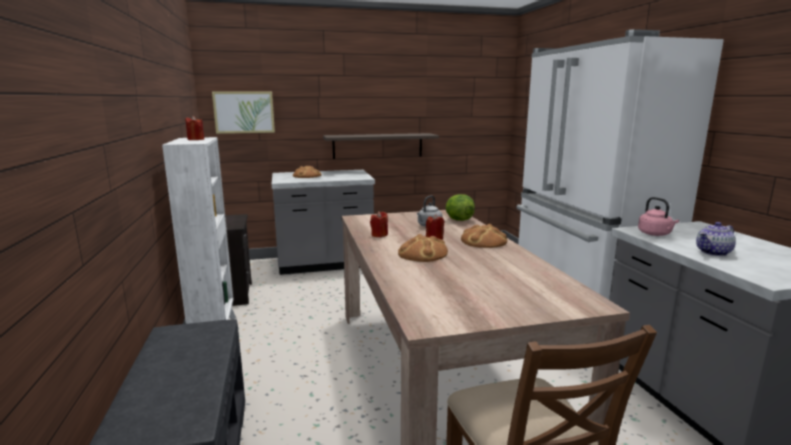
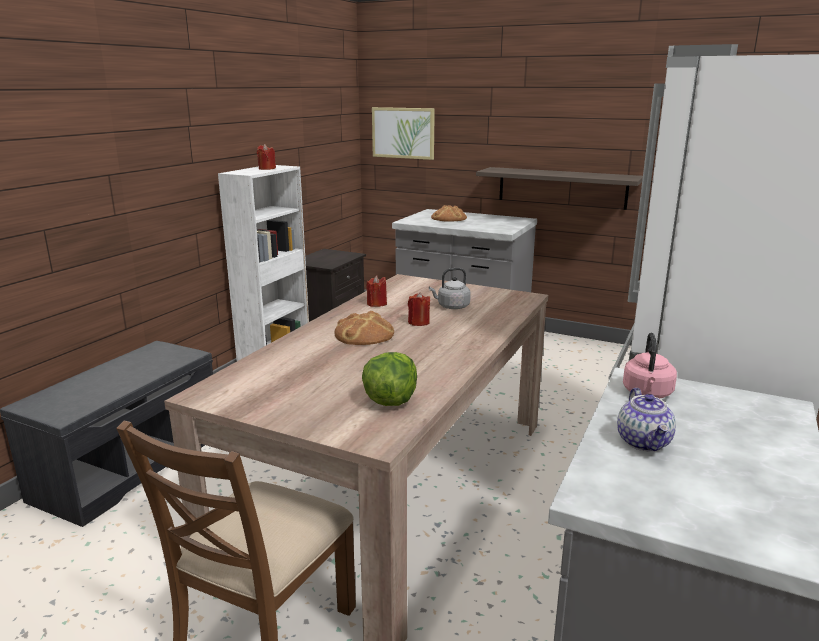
camera: 40 degrees right, 5 degrees up
(458, 220) = (505, 308): lettuce -> lettuce (390, 400)
(484, 241) = (461, 340): bread -> none
(713, 252) = (644, 442): teapot -> teapot turned 105 degrees counterclockwise

